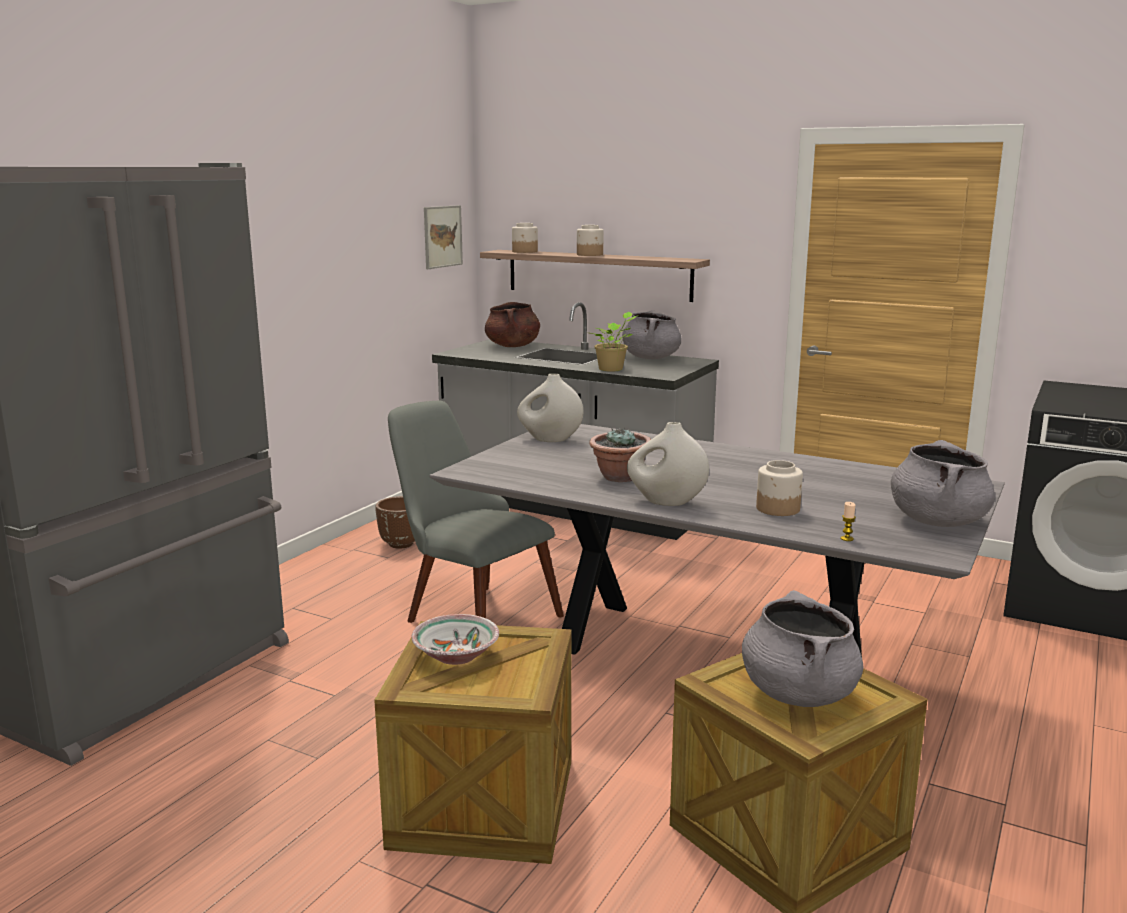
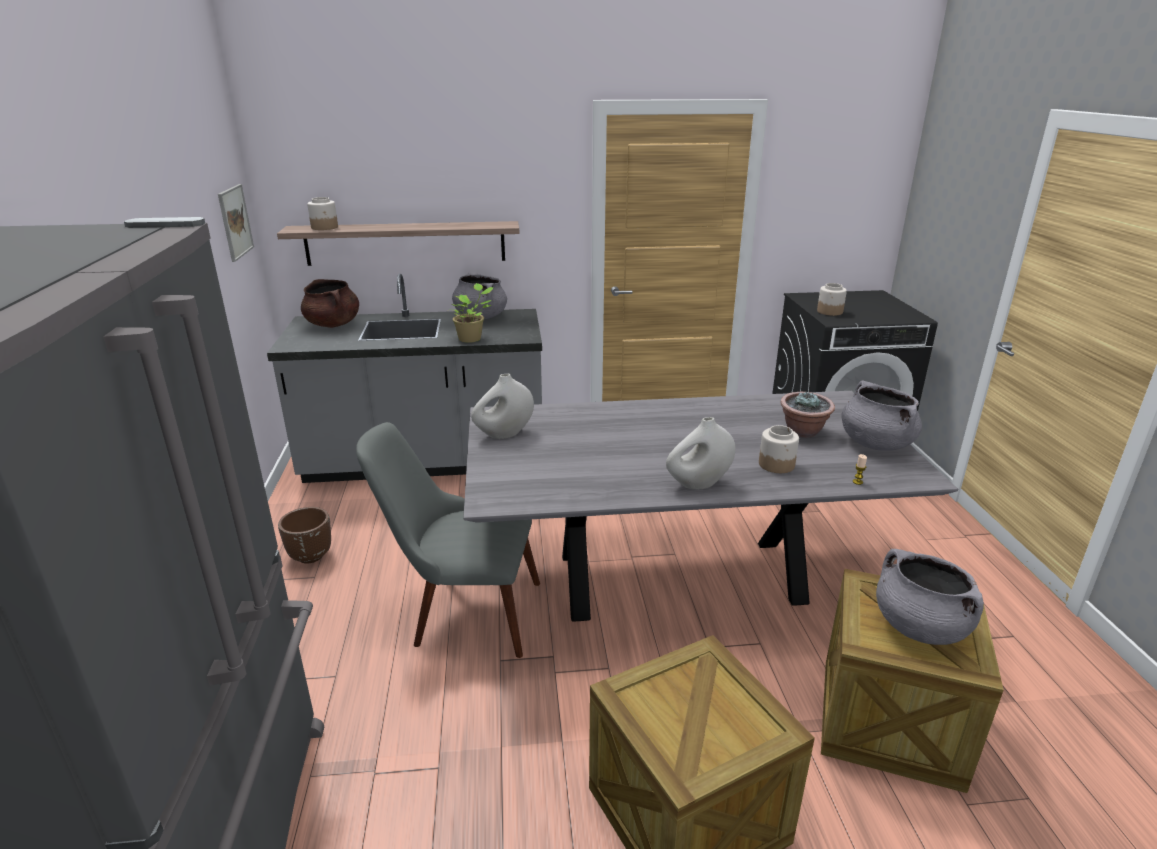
camera: 35 degrees left, 10 degrees up
(455, 656) = (670, 713): bowl -> none
(590, 255) = (401, 226): jar -> jar (830, 311)
(620, 477) = (625, 465): potted plant -> potted plant (803, 432)

